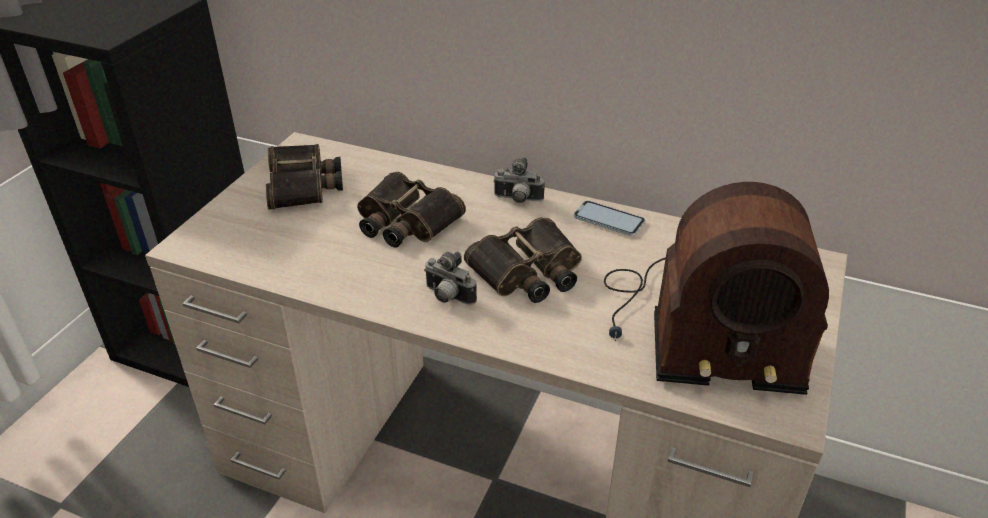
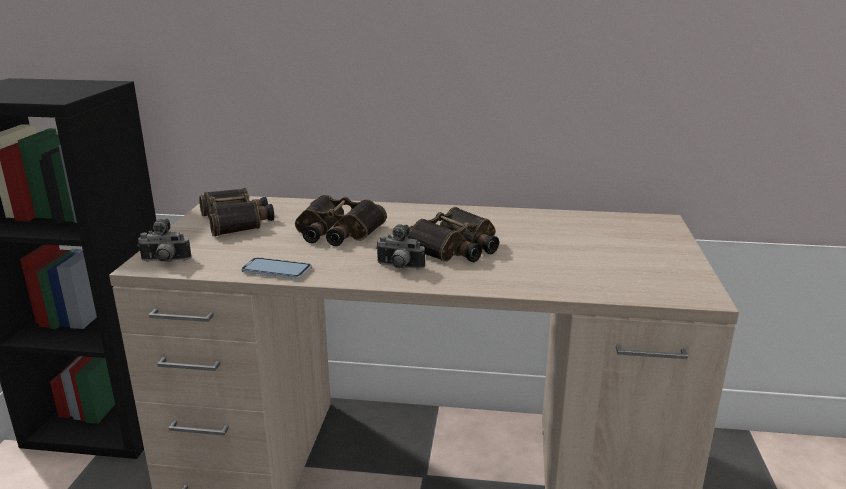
camera: 15 degrees left, 15 degrees down
(517, 200) = (422, 212): camera -> camera (165, 261)
(609, 220) = (499, 215): phone -> phone (276, 270)
(697, 328) = (603, 261): radio -> none

